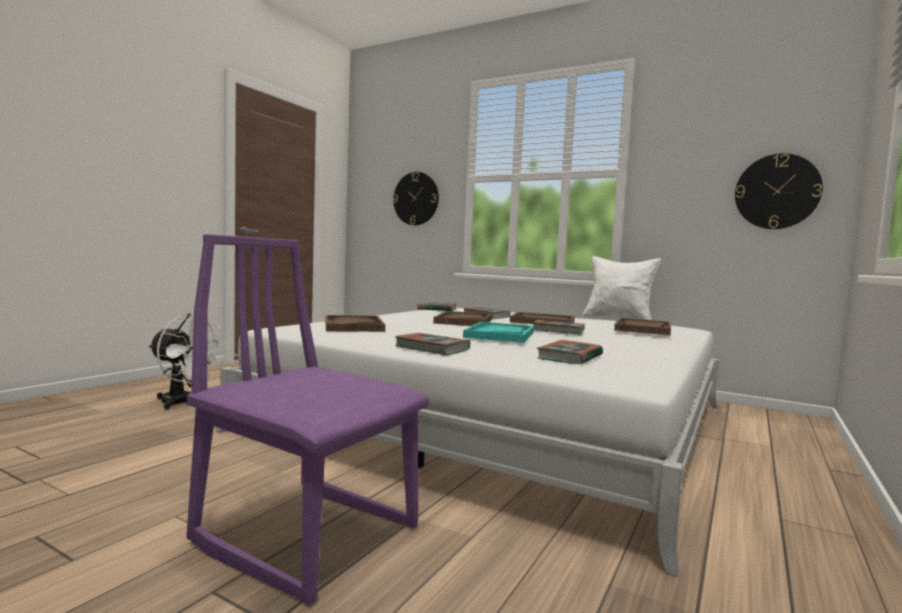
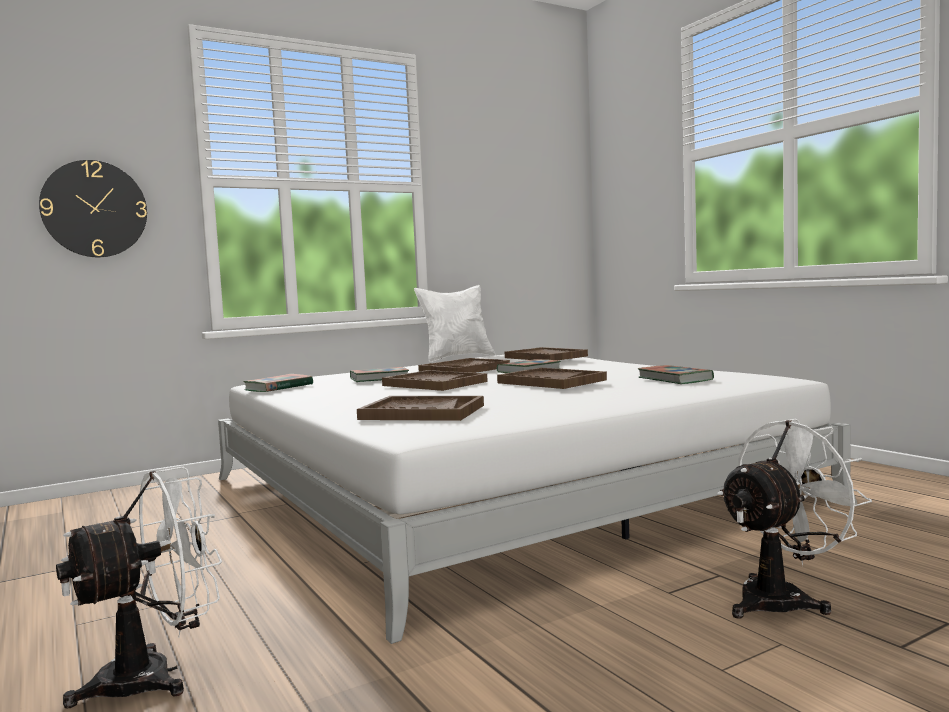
camera: 60 degrees left, 0 degrees up
(309, 534) = (783, 599): purple chair -> white fan
(432, 348) = (617, 399): book -> none
(500, 335) = (551, 381): turquoise tray -> brown tray
(777, 191) = (546, 216): wall clock -> none

